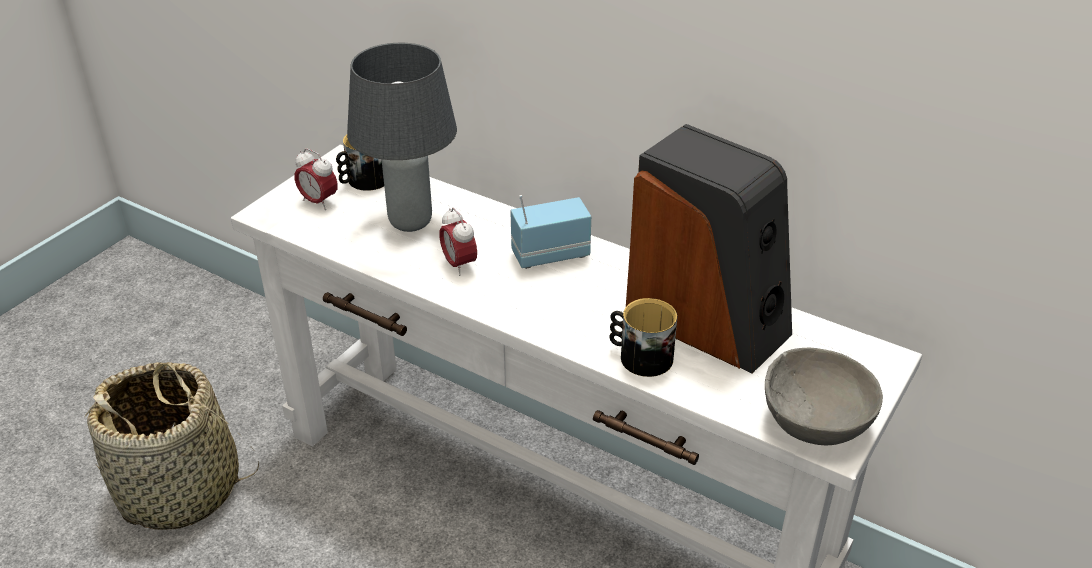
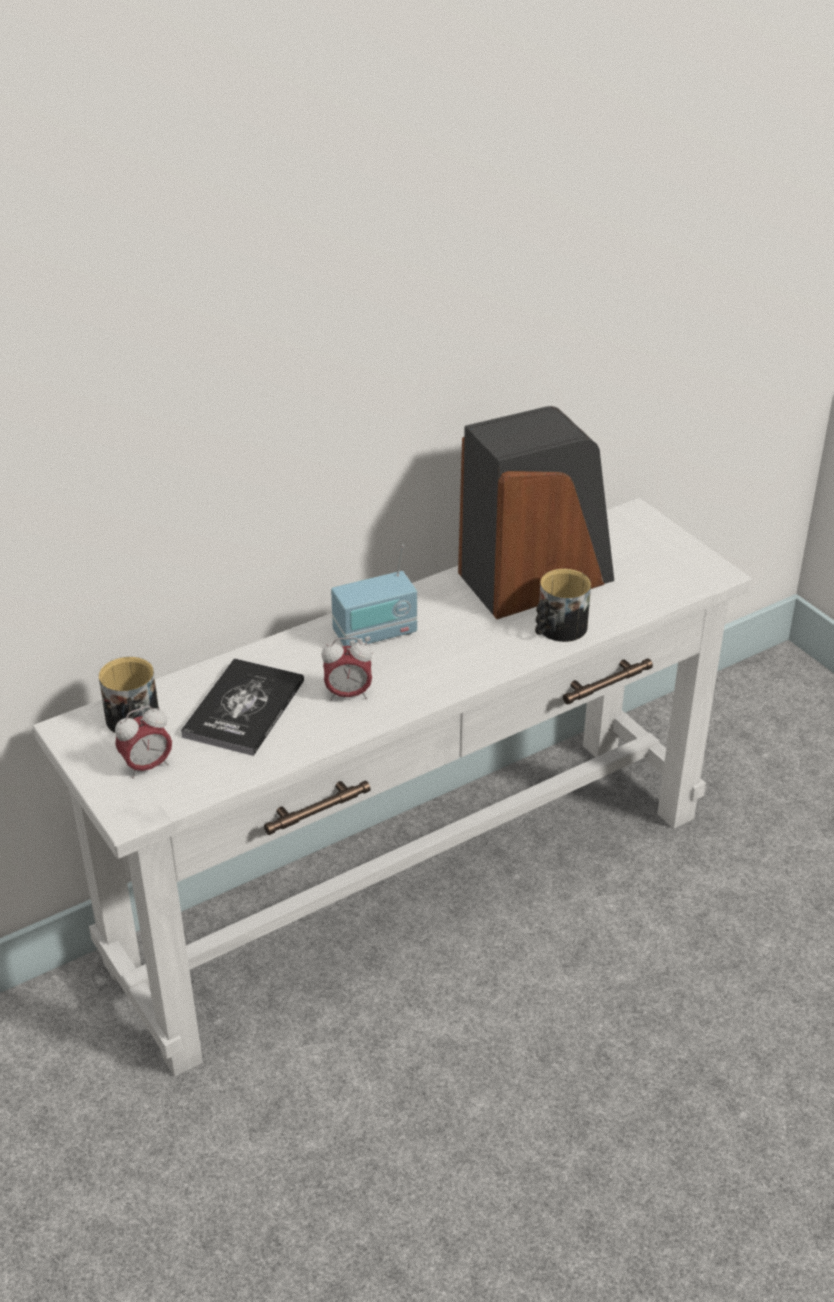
camera: 65 degrees left, 0 degrees up
(181, 490) = (186, 1213): basket -> none
(409, 221) = (244, 709): grey table lamp -> book
(550, 254) = (375, 634): radio -> radio turned 120 degrees counterclockwise
(815, 425) = (688, 573): grey bowl -> none

